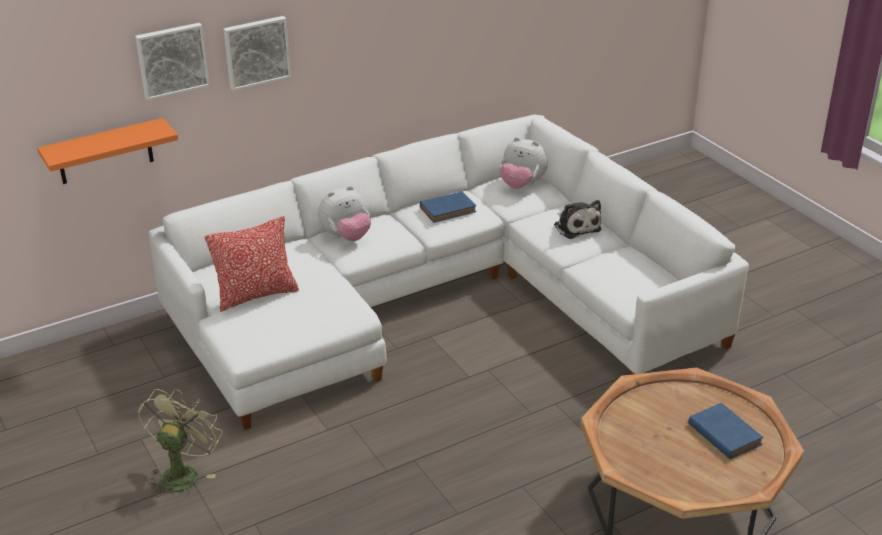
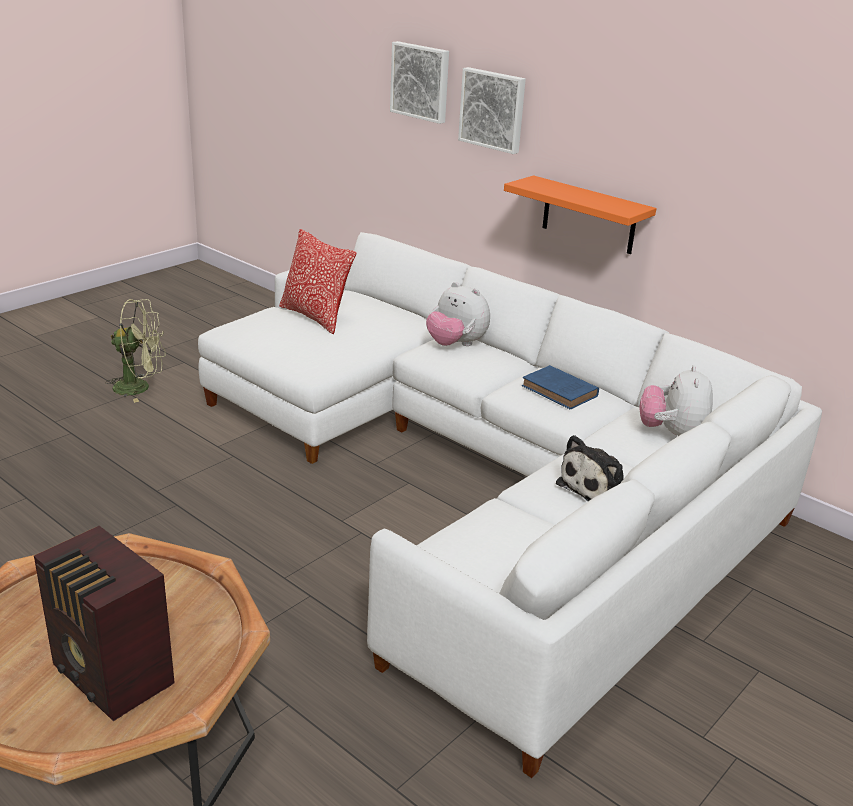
camera: 70 degrees right, 5 degrees down
(105, 152) = (360, 149): orange shelf -> orange shelf (589, 215)
(723, 433) = (112, 677): blue book -> radio

